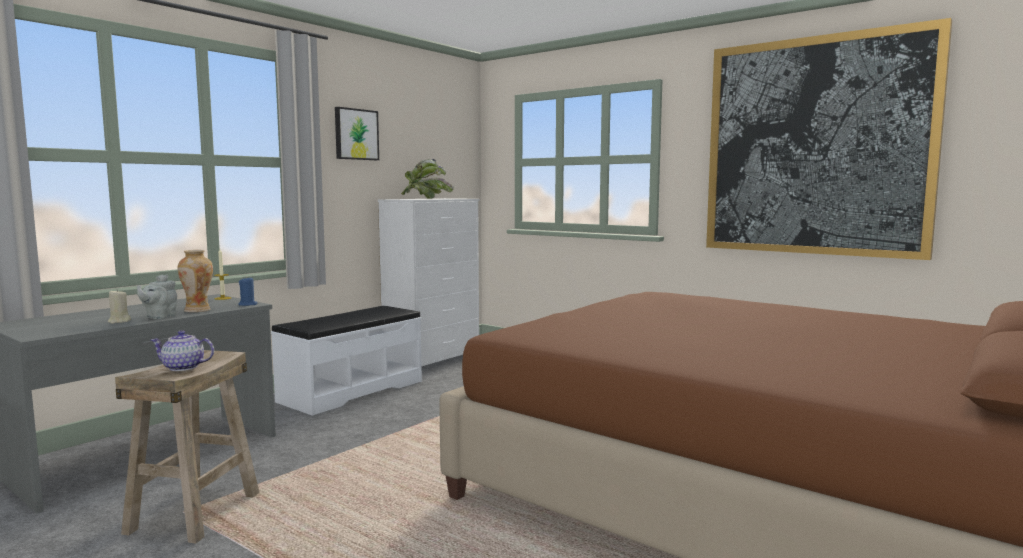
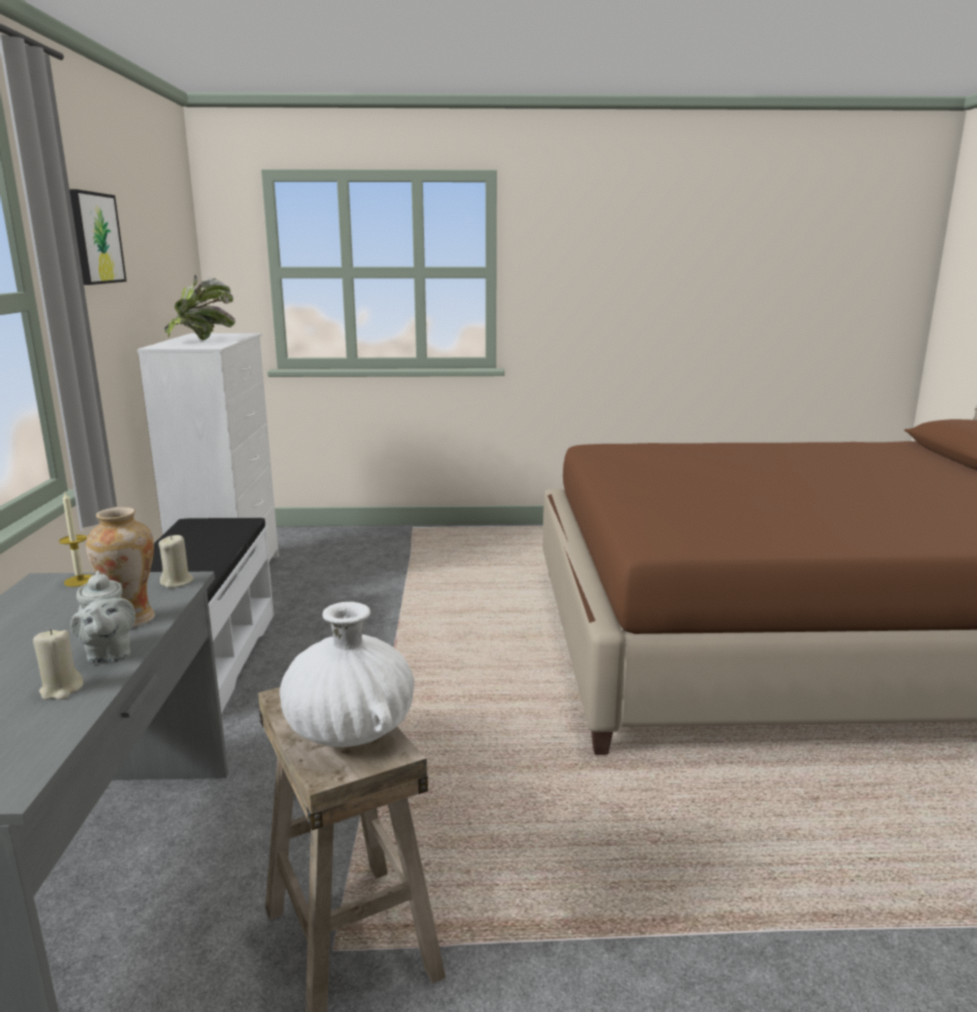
camera: 40 degrees left, 10 degrees up
(183, 367) = (350, 730): teapot -> white vase
(248, 304) = (177, 582): blue candle -> beige candle
(816, 147) = (677, 265): picture -> none

